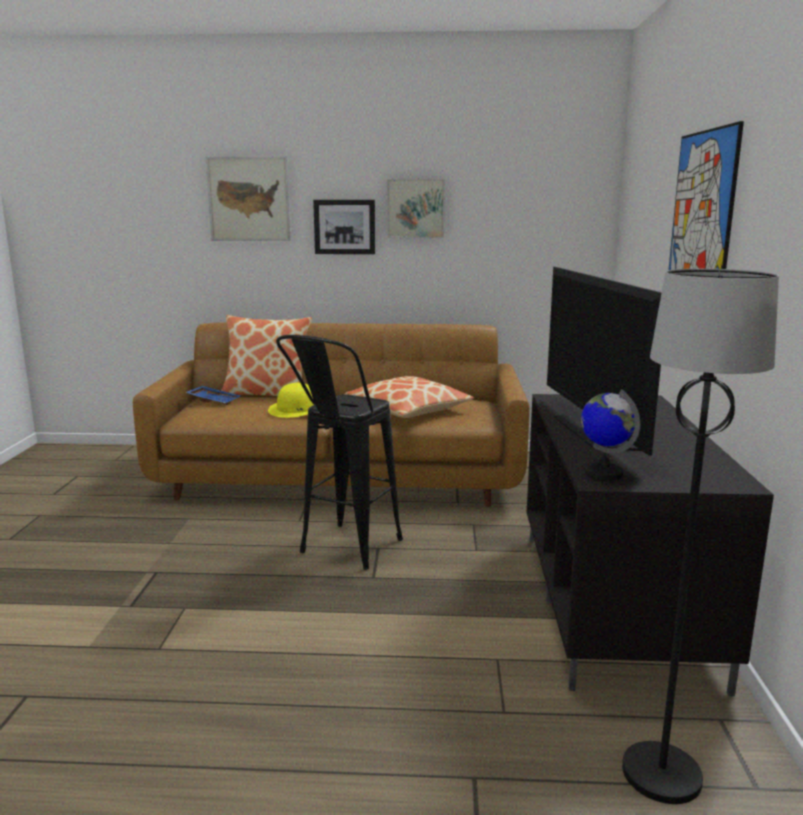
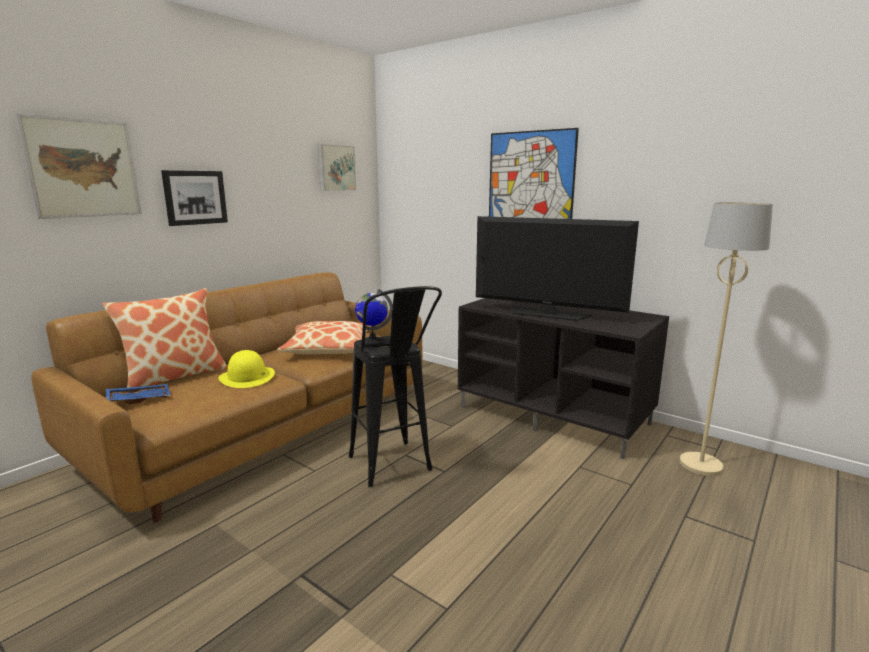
camera: 55 degrees left, 0 degrees up
(416, 208) = (254, 179): picture -> picture (335, 168)
(603, 474) = (619, 329): globe -> globe (372, 343)
(662, 774) = (701, 465): black floor lamp -> beige floor lamp

